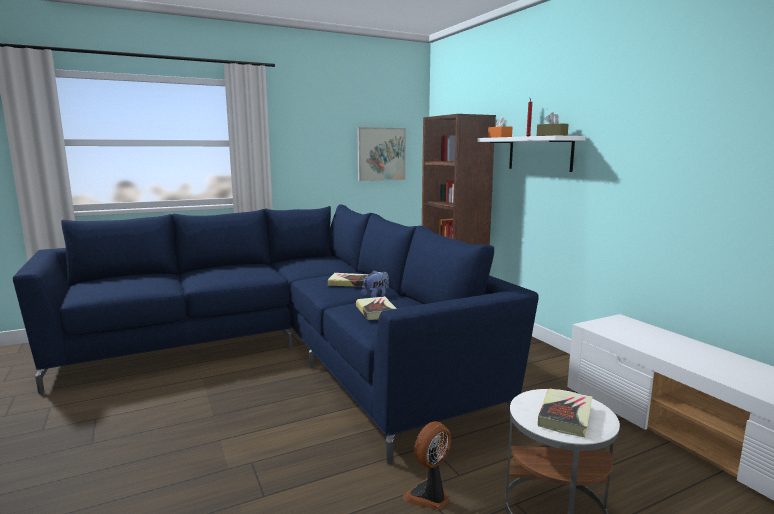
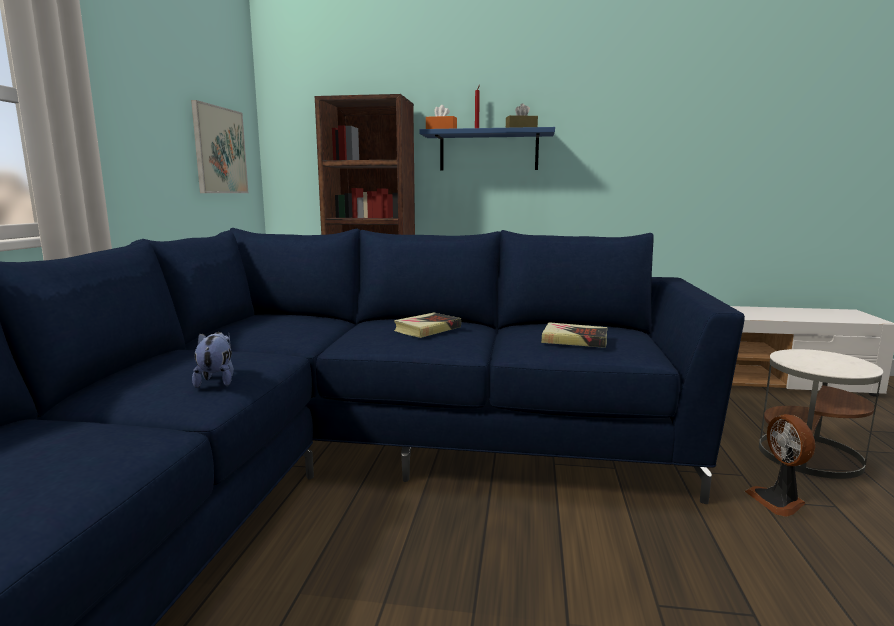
camera: 55 degrees left, 0 degrees up
(376, 296) = (491, 333): plush toy -> plush toy (217, 381)
(539, 153) = (488, 151): white shelf -> blue shelf
(565, 416) = (834, 362): book -> none

